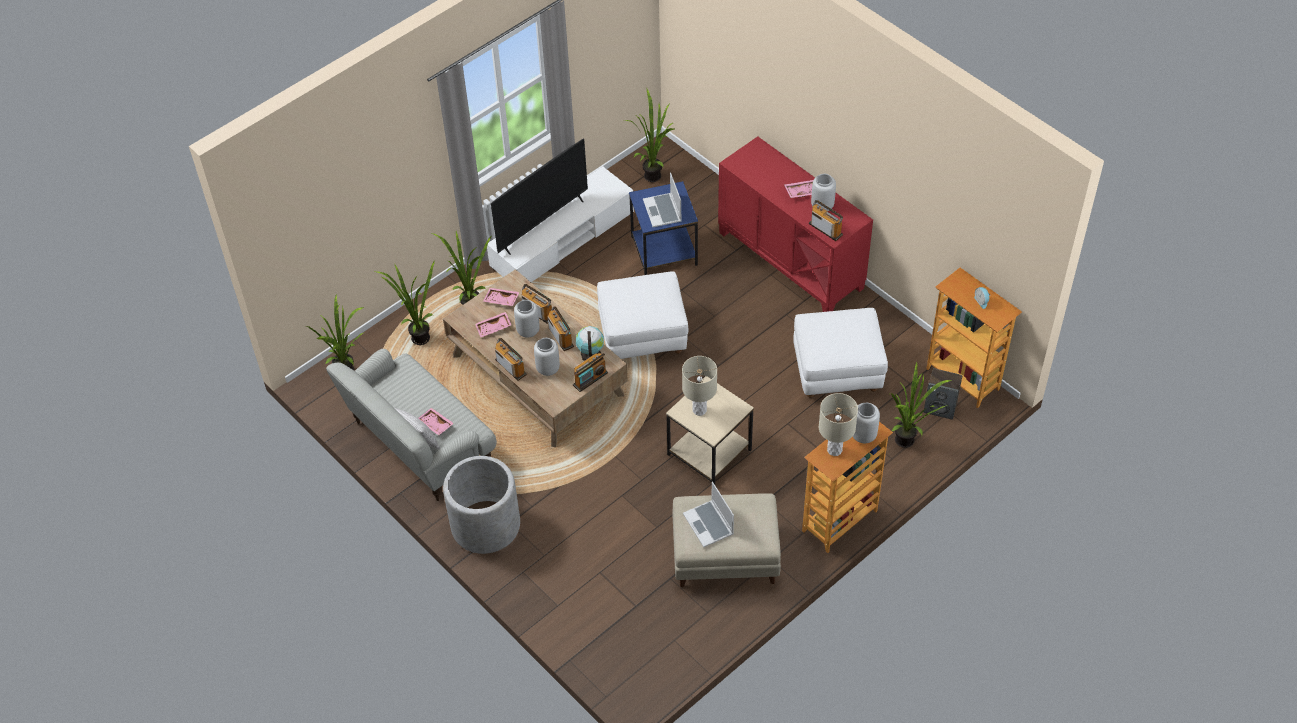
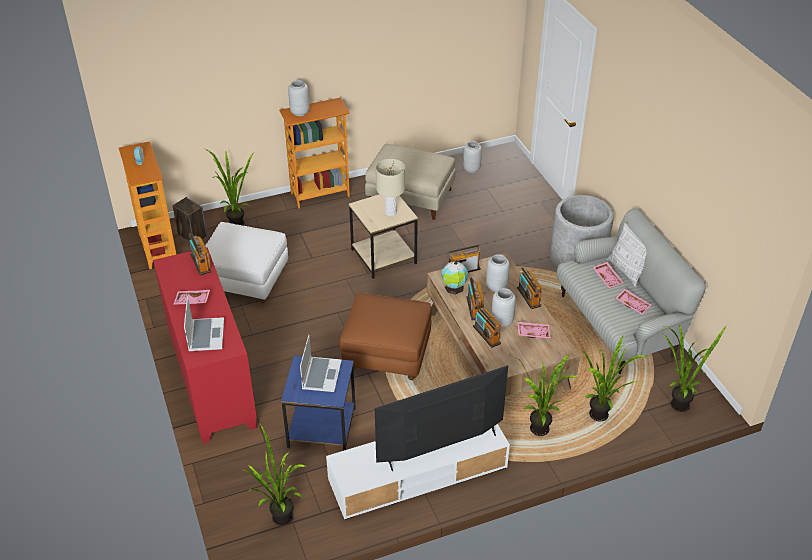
camera: 160 degrees left, 10 degrees down
(501, 300) = (517, 355): pink tray -> pink tray (633, 304)
(643, 335) = (386, 355): white ottoman -> brown ottoman
(709, 524) = (422, 163): laptop -> laptop (205, 335)
(822, 206) = (185, 283): grey vase -> grey vase (471, 169)
(834, 450) = (326, 110): beige table lamp -> none

